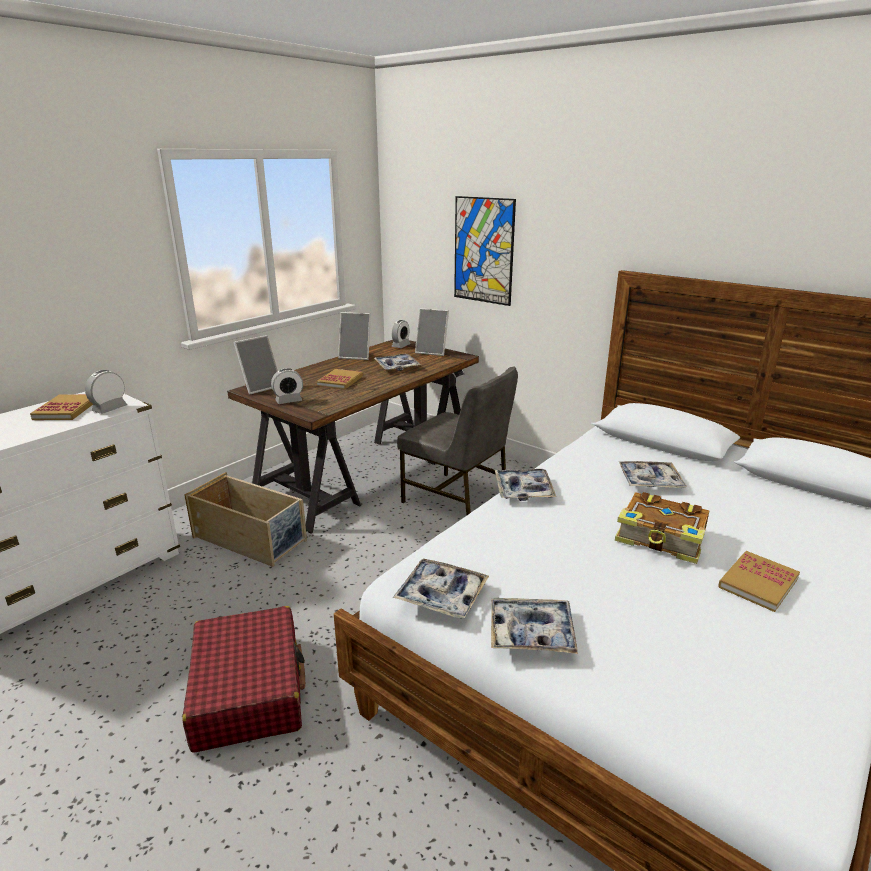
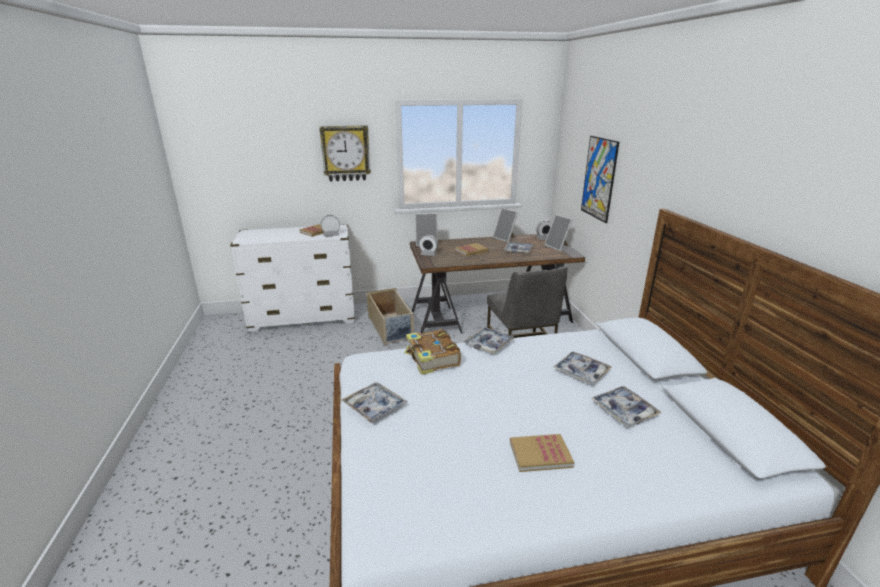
camera: 40 degrees right, 0 degrees up
(83, 252) = (345, 153): none -> wall clock
(248, 690) = (315, 392): red suitcase -> none
(441, 595) = (364, 372): tray -> tray (624, 411)
(662, 538) = (523, 403): book -> book (432, 359)

